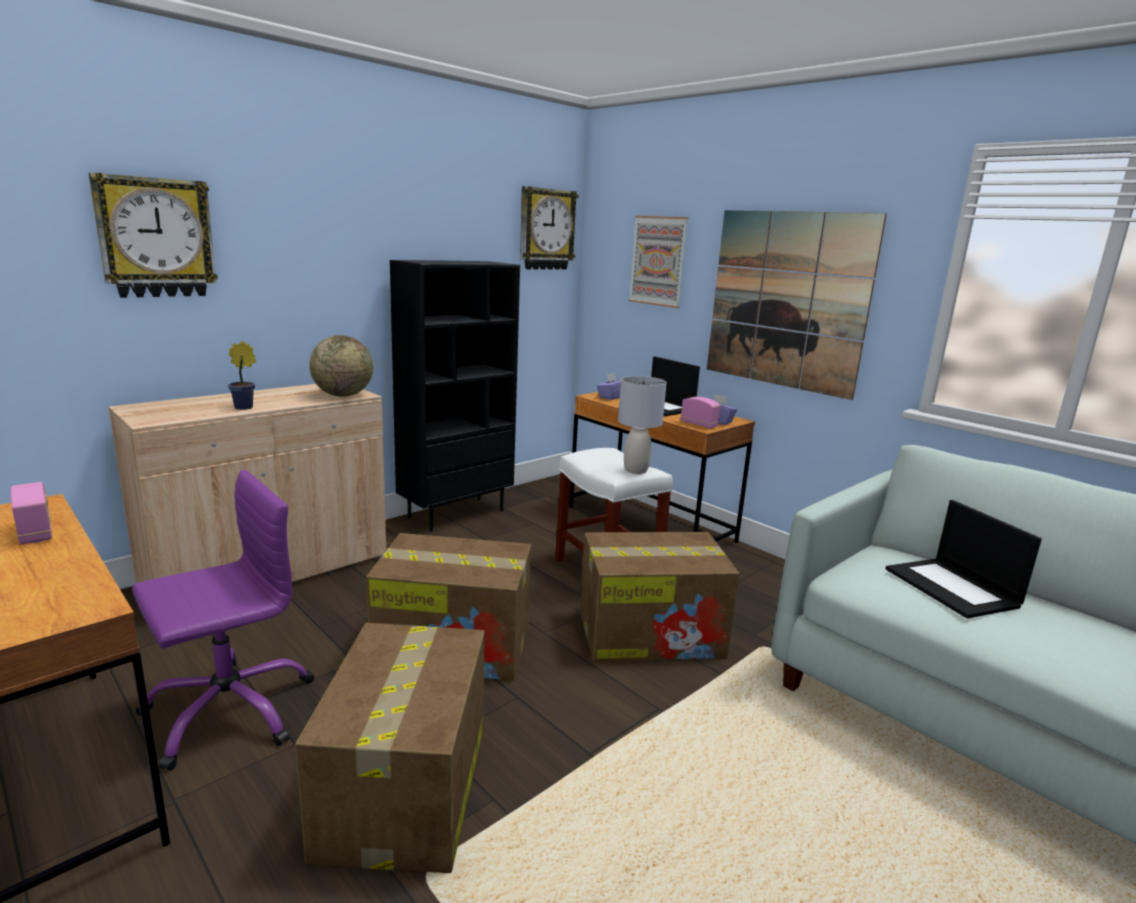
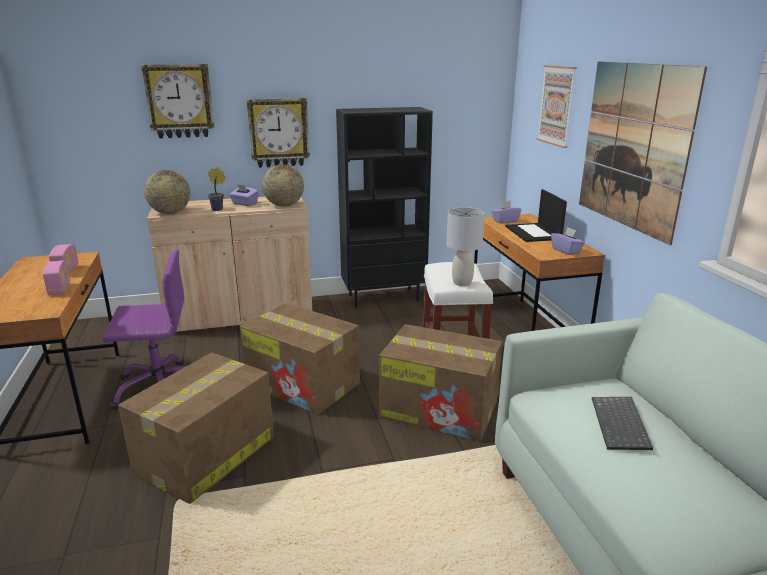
camera: 30 degrees right, 5 degrees up
(166, 418) = (170, 213): none -> globe
(277, 397) = (244, 204): none -> purple tissue box
(546, 229) = (478, 78): wall clock -> wall clock (278, 132)
(698, 424) = (544, 252): radio -> radio (59, 289)
(953, 588) = (621, 425): laptop -> keyboard

